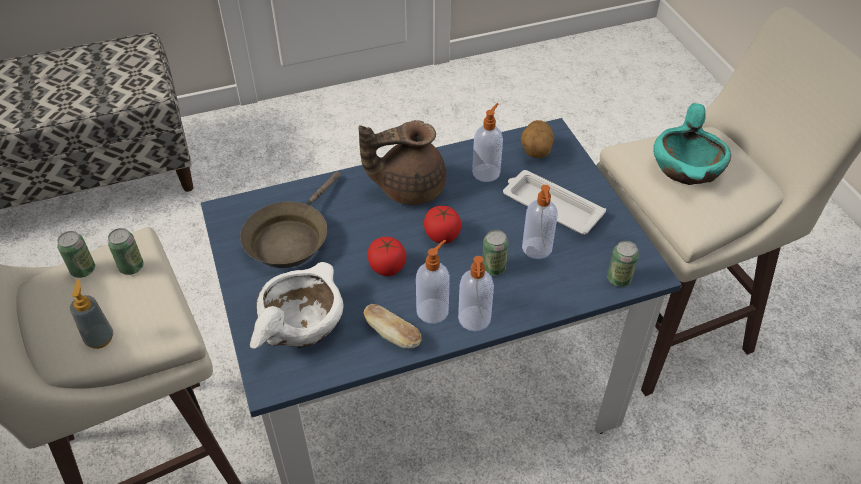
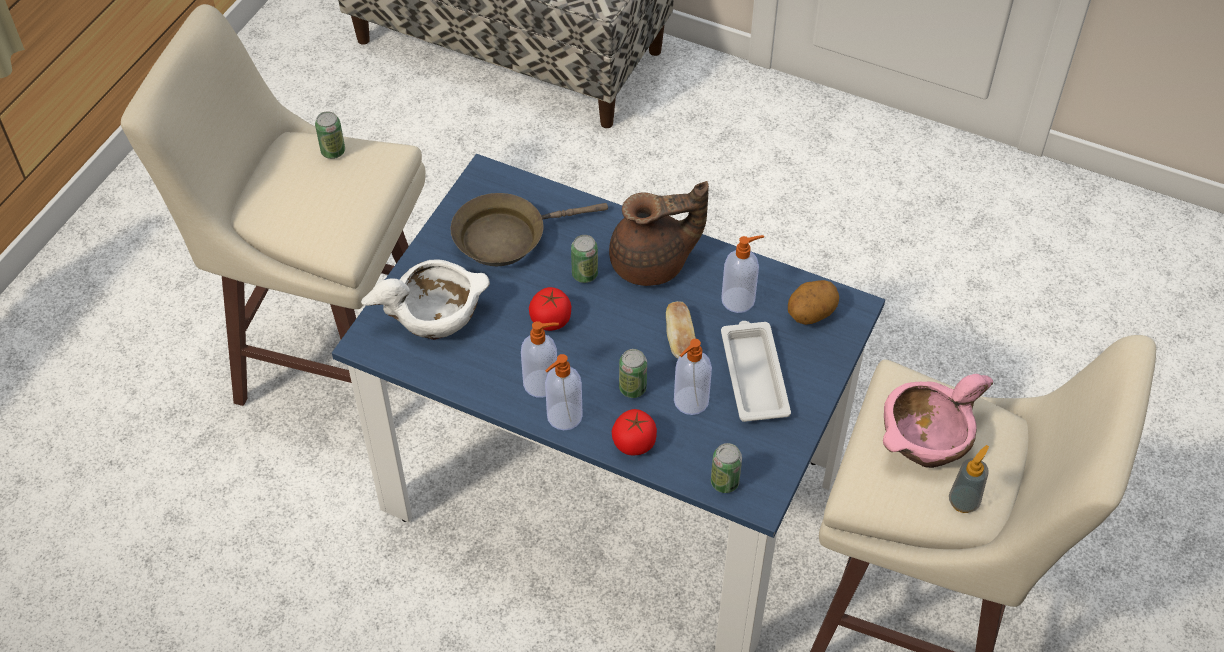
camera: 45 degrees right, 5 degrees up
(100, 338) = (290, 217): soap dispenser -> soap dispenser (963, 501)
(131, 267) = (366, 174): can -> can (584, 274)
(392, 334) = (489, 377): bread -> bread (680, 340)
(408, 188) = (653, 263): brown teapot -> brown teapot turned 135 degrees clockwise
(442, 235) = (627, 327): tomato -> tomato (634, 443)
(686, 169) = (926, 439): turquoise bowl -> pink bowl

